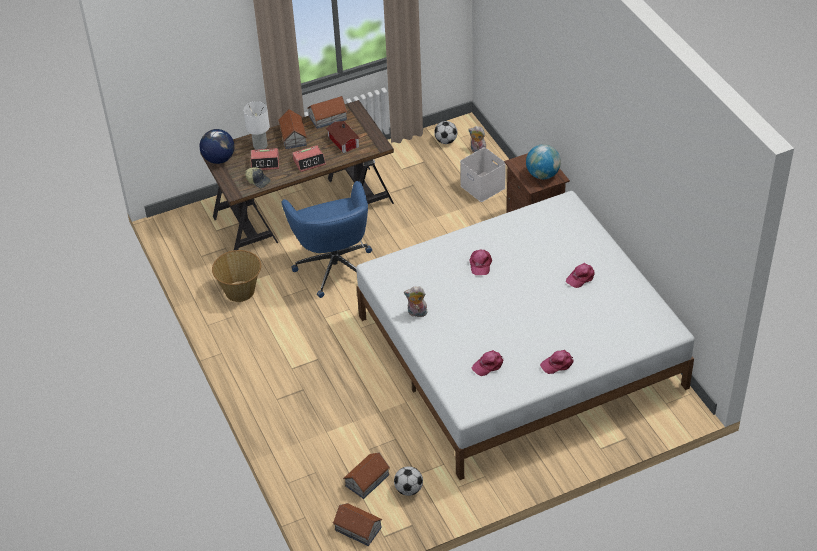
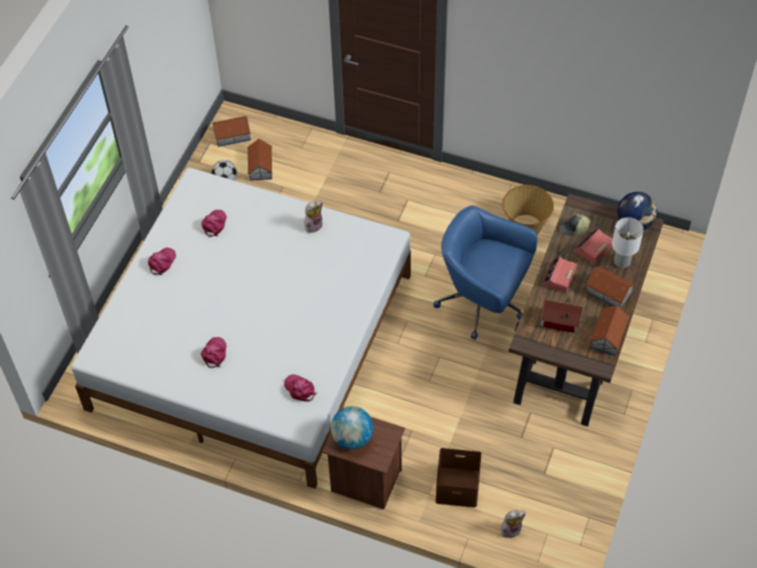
camera: 135 degrees right, 10 degrees up
(446, 141) = (554, 517): football -> none
(480, 264) = (311, 304): pink cap -> pink cap (300, 389)
(483, 187) = (456, 488): white storage box -> brown storage box

